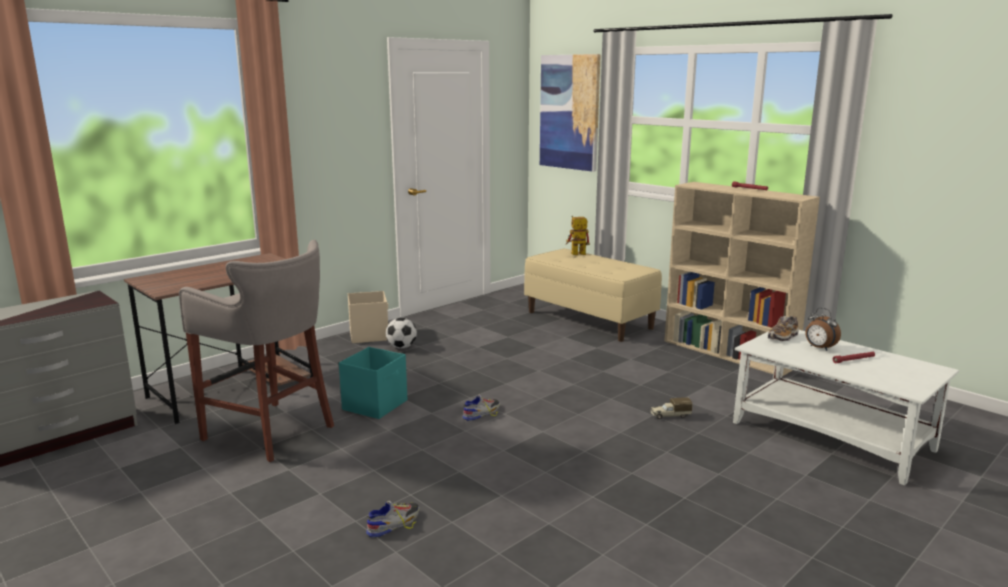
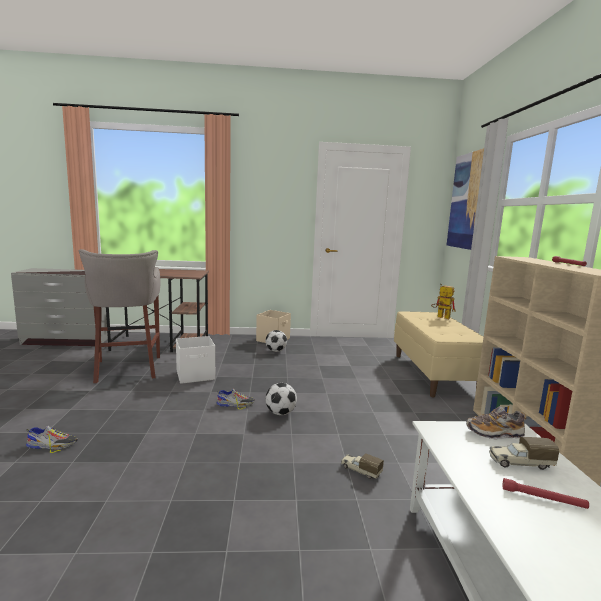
camera: 40 degrees right, 5 degrees down
(376, 405) = (196, 375): turquoise storage box -> white storage box
(537, 403) = (280, 413): none -> football
(819, 348) = (519, 463): alarm clock -> toy truck

